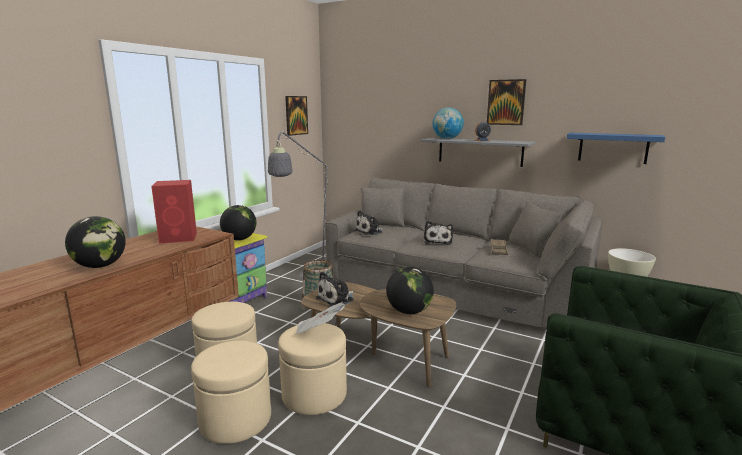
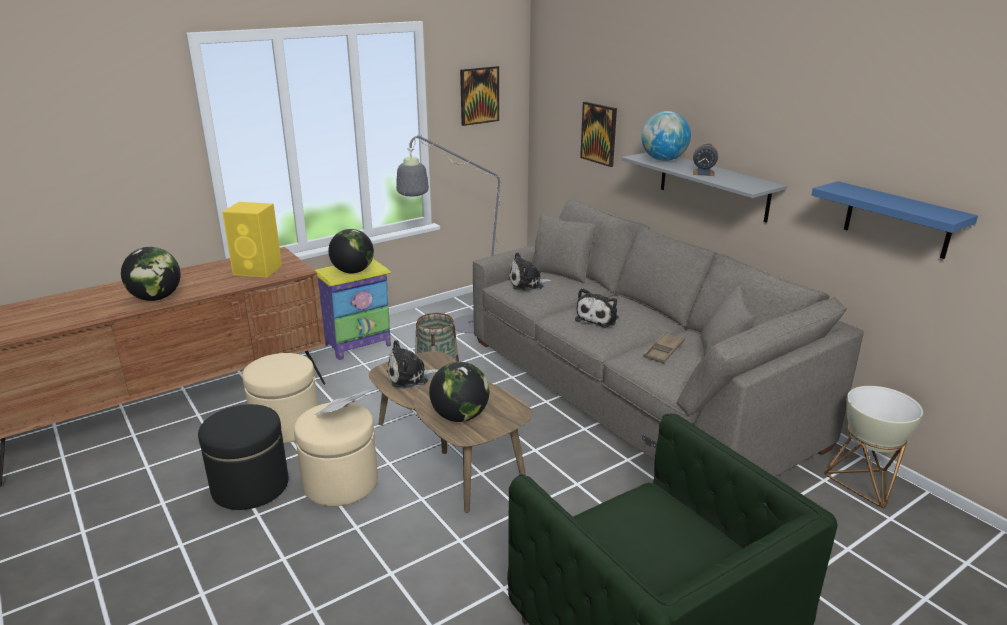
camera: 25 degrees right, 10 degrees up
(179, 238) = (259, 270): red speaker -> yellow speaker
(235, 419) = (250, 486): beige ottoman -> black ottoman
(506, 102) = (753, 114): picture -> picture (599, 133)

